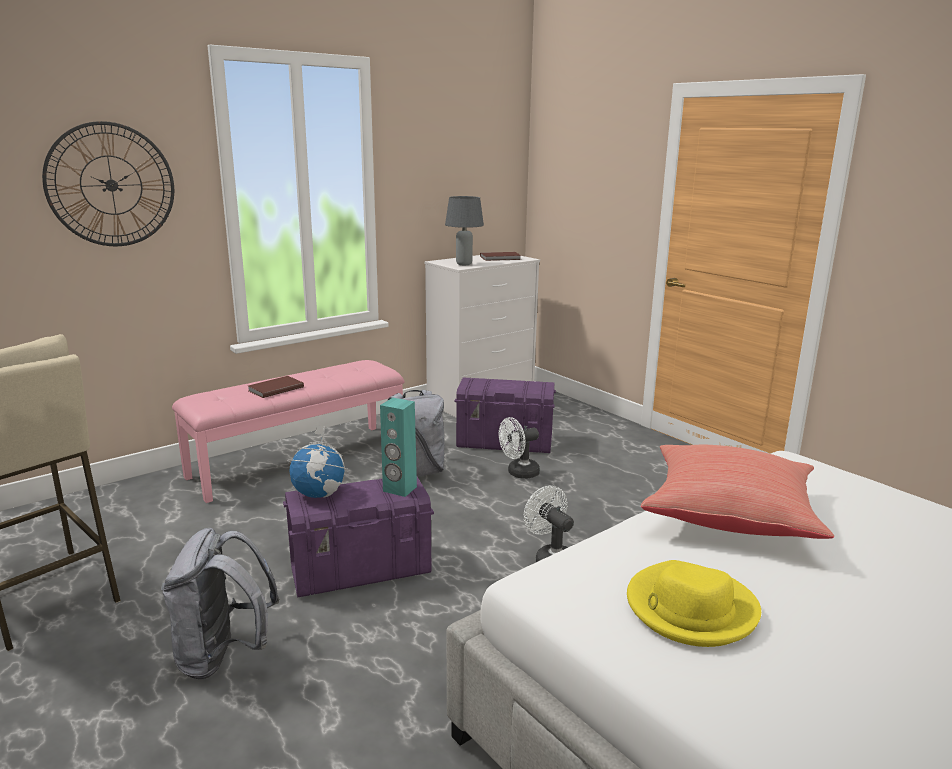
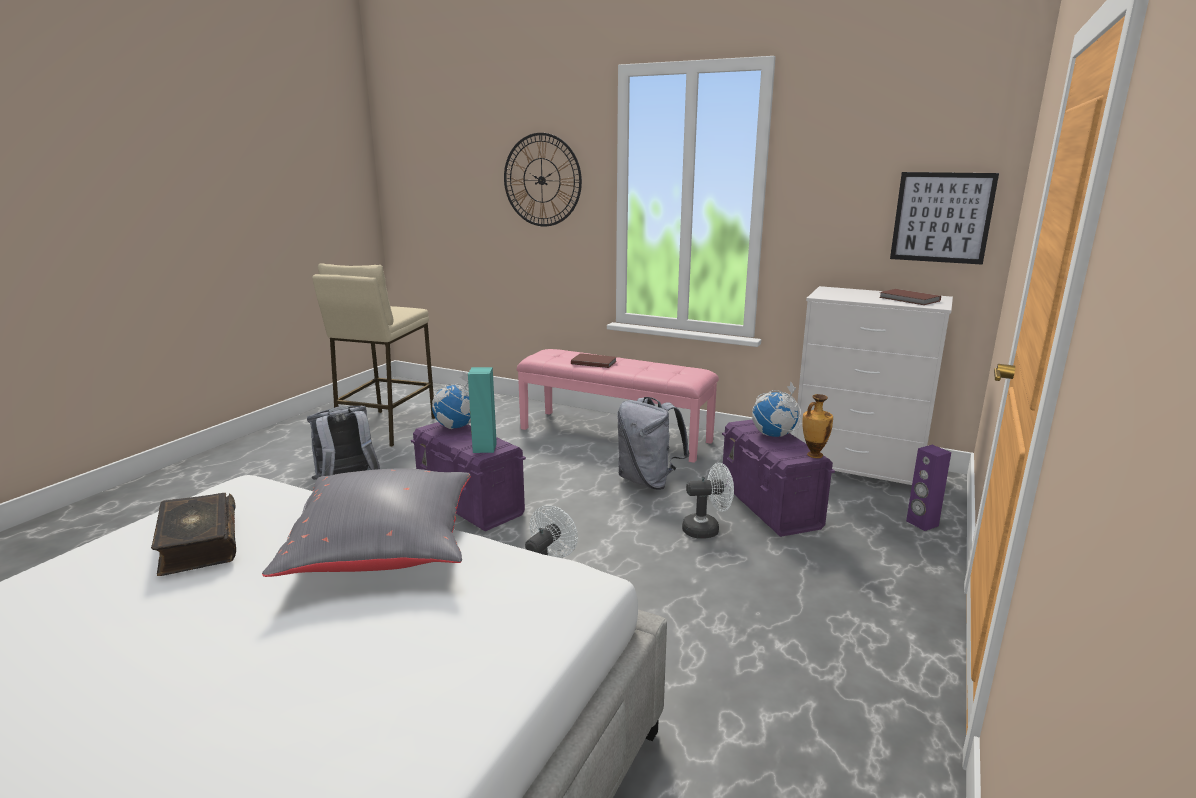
camera: 65 degrees right, 0 degrees up
(464, 264) = (838, 295): grey table lamp -> none
(491, 195) = (942, 217): none -> picture
(499, 384) = (774, 435): none -> globe
(518, 473) = (706, 529): white fan -> white fan turned 135 degrees clockwise
(544, 384) = (813, 455): none -> vase
(569, 410) = (921, 523): none -> purple speaker
(689, 609) = (198, 545): yellow hat -> book
(729, 516) = (385, 550): red pillow -> grey pillow

